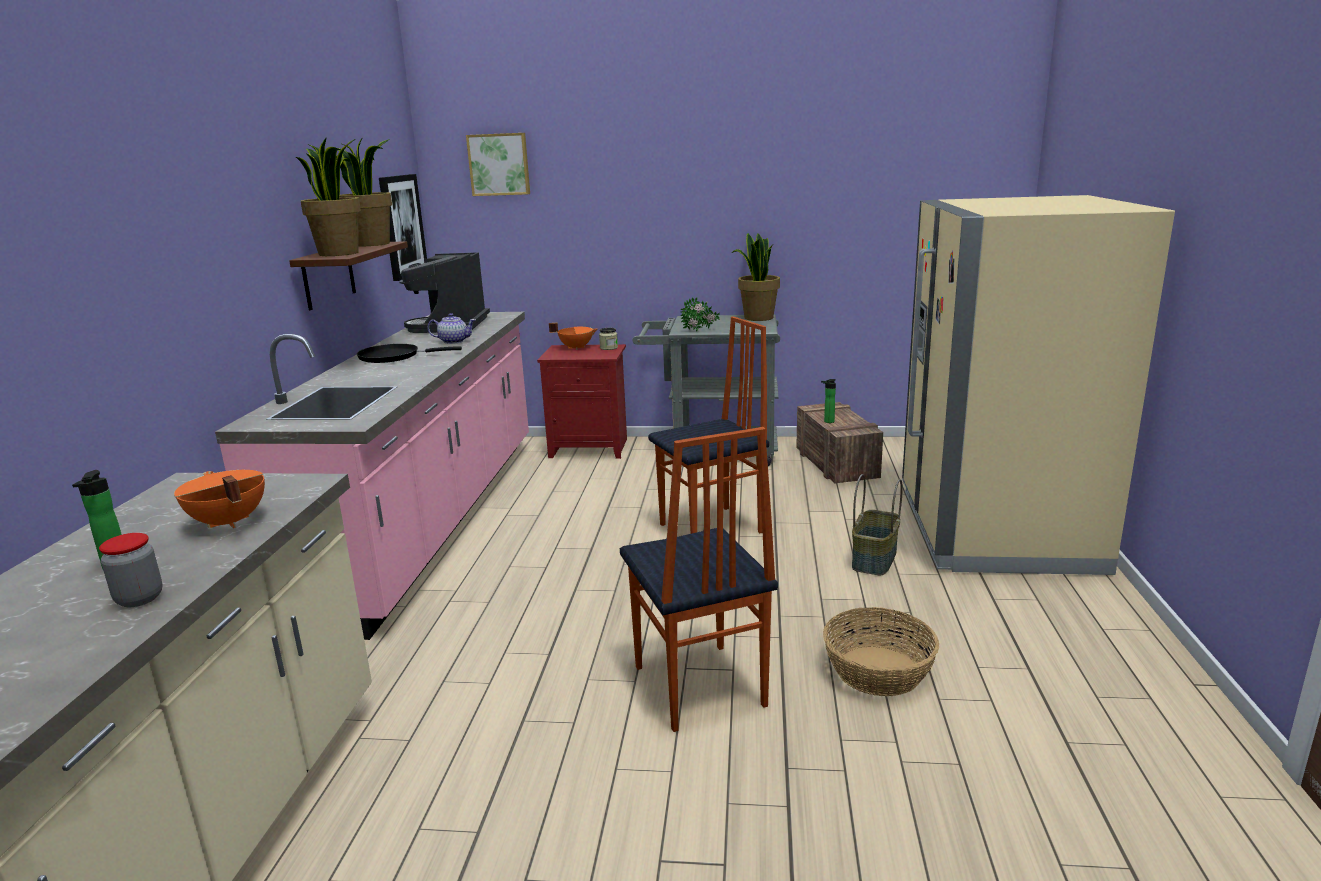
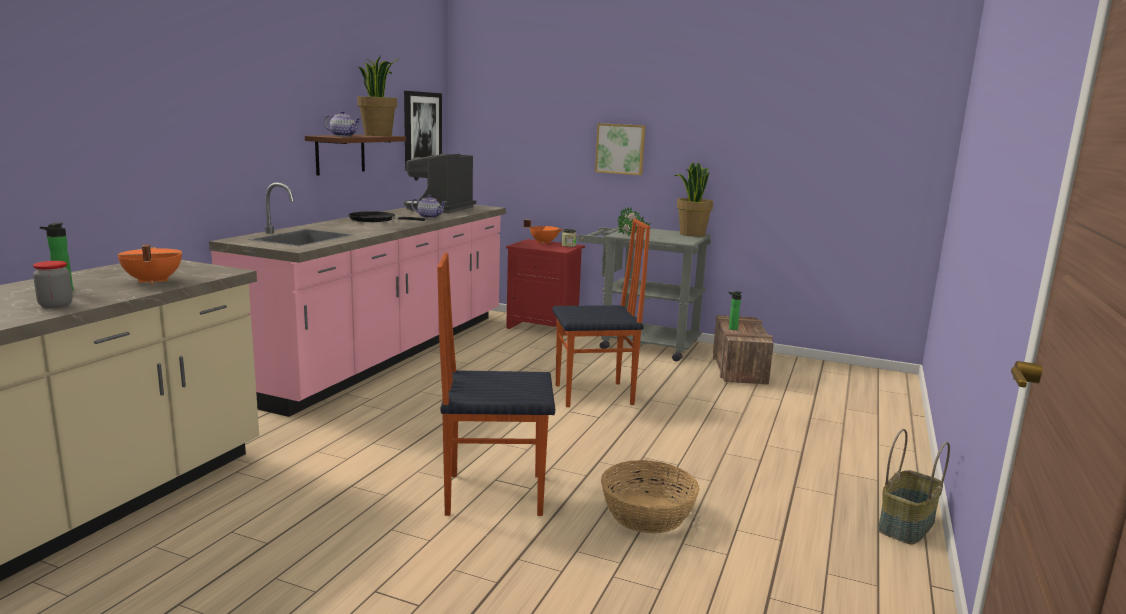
camera: 15 degrees right, 5 degrees down
(339, 253) = (343, 136): potted plant -> teapot
(499, 164) = (505, 91): picture -> picture (620, 149)
(697, 687) = (493, 493): chair -> chair turned 90 degrees clockwise
(875, 560) = (713, 440): basket -> basket (907, 526)
(995, 530) = (842, 439): beige fridge -> none

